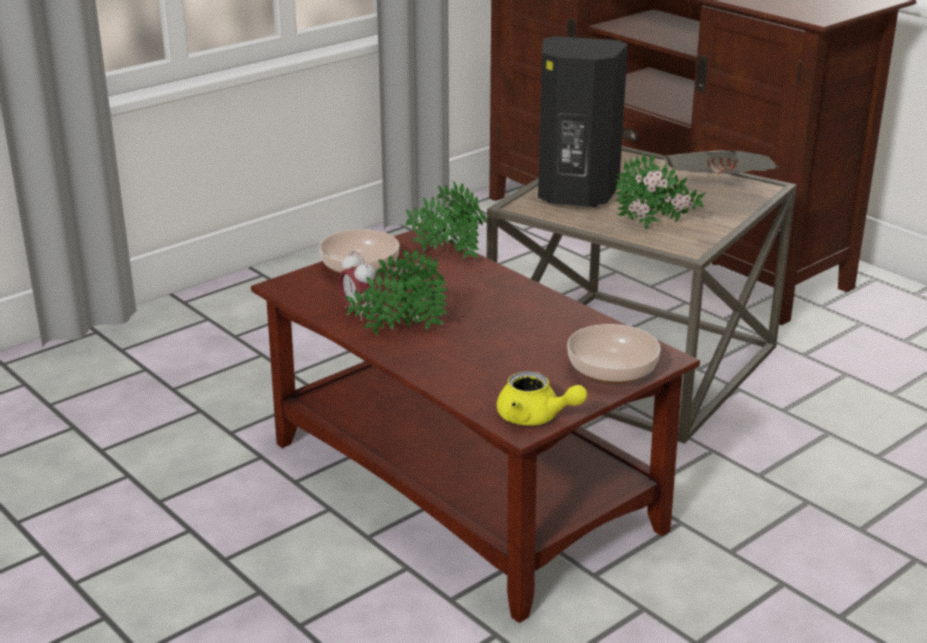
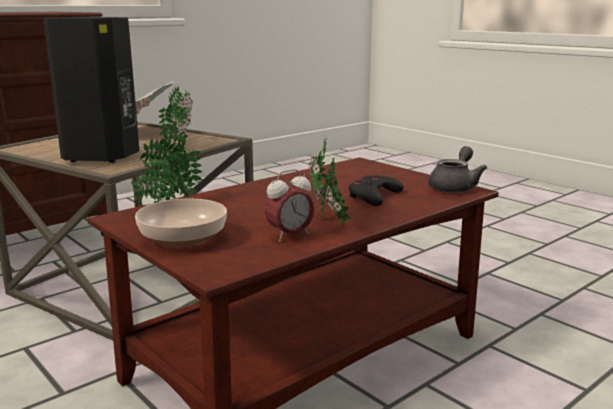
camera: 90 degrees left, 10 degrees down
(489, 359) = (374, 196): none -> black game controller
(535, 418) = (455, 187): yellow teapot -> grey teapot
(610, 371) = (382, 171): bowl -> none

